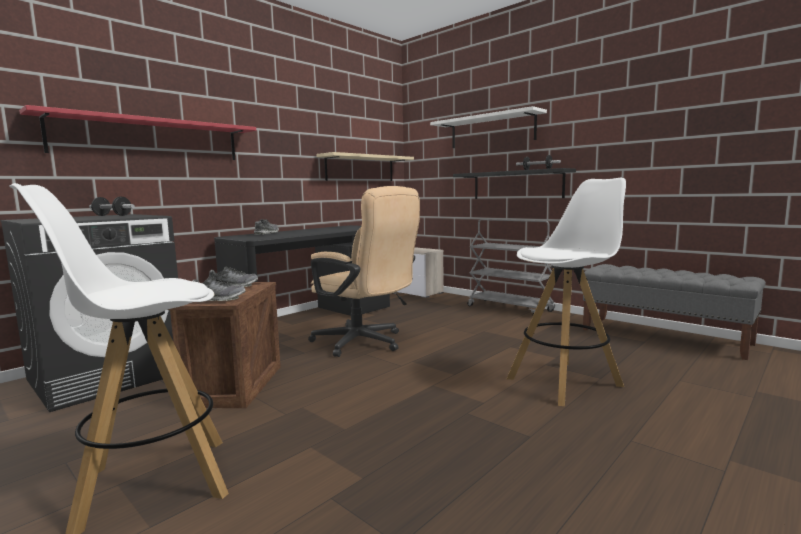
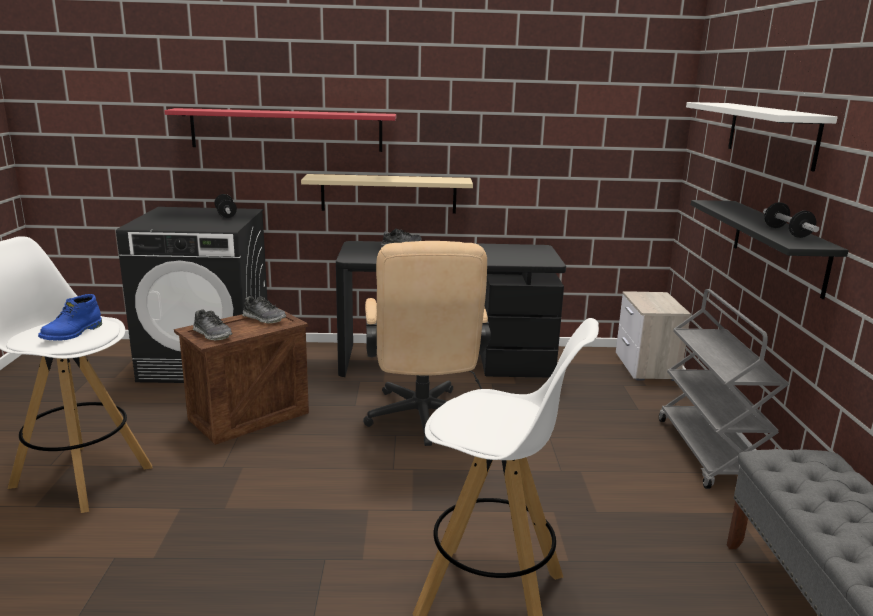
camera: 45 degrees right, 10 degrees up
(164, 286) = (73, 333): none -> blue boot
(360, 168) = (585, 162): beige shelf -> beige shelf (388, 194)

